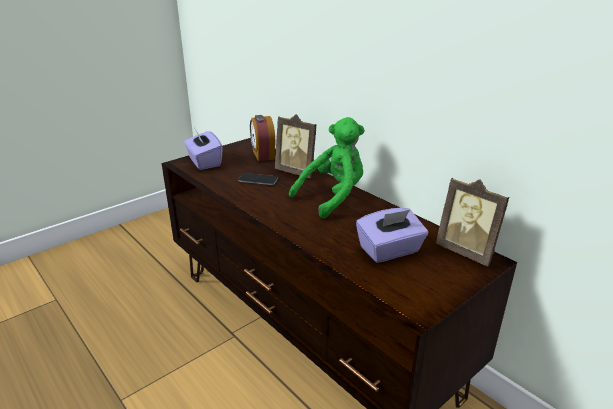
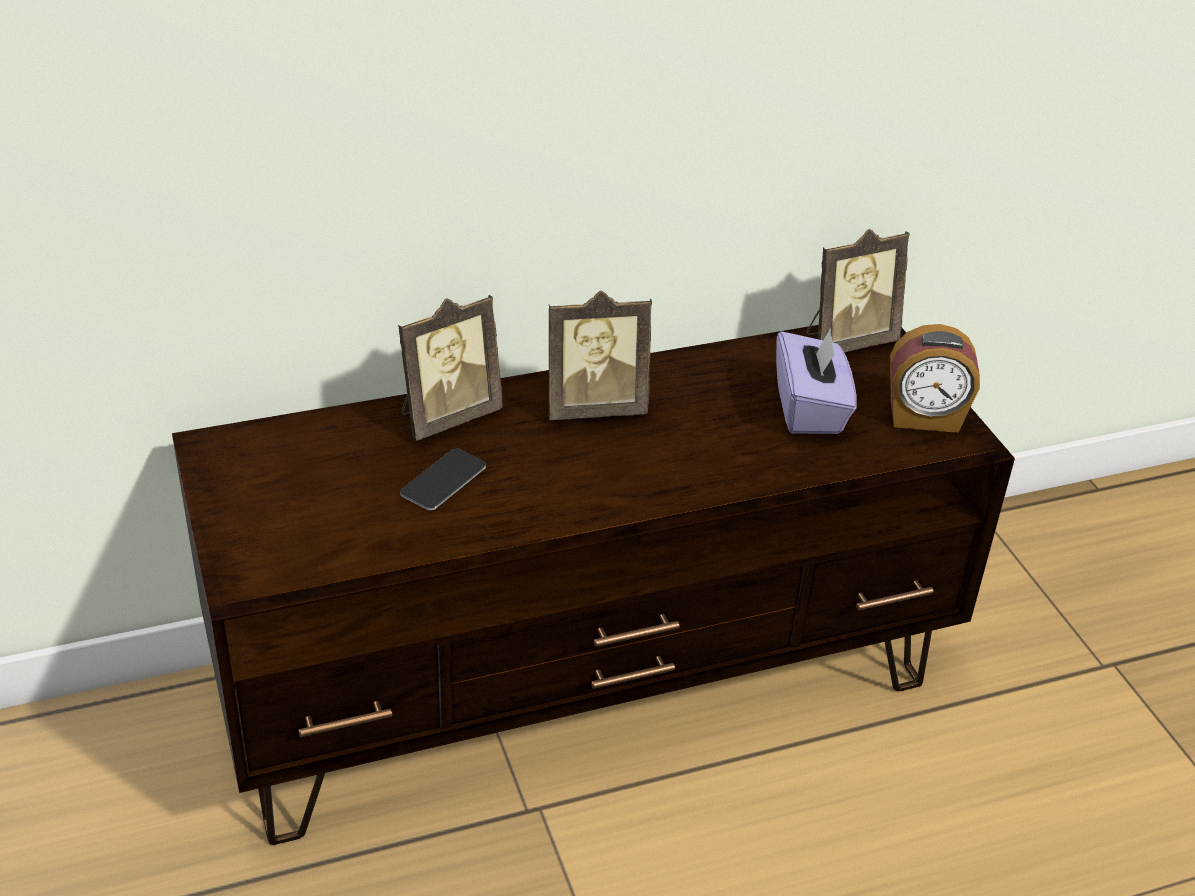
camera: 70 degrees left, 10 degrees up
(204, 162) = (274, 543): purple tissue box -> none
(263, 155) = (312, 441): alarm clock -> alarm clock (924, 418)
(333, 197) = (594, 407): green plush toy -> picture frame

